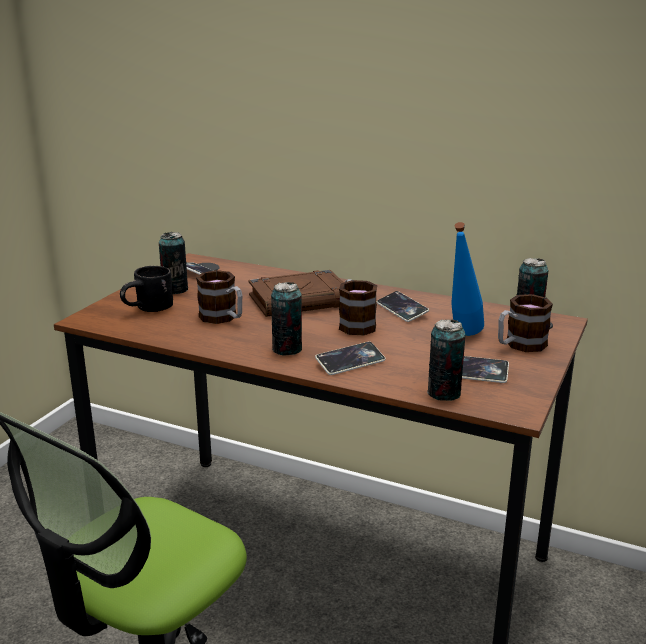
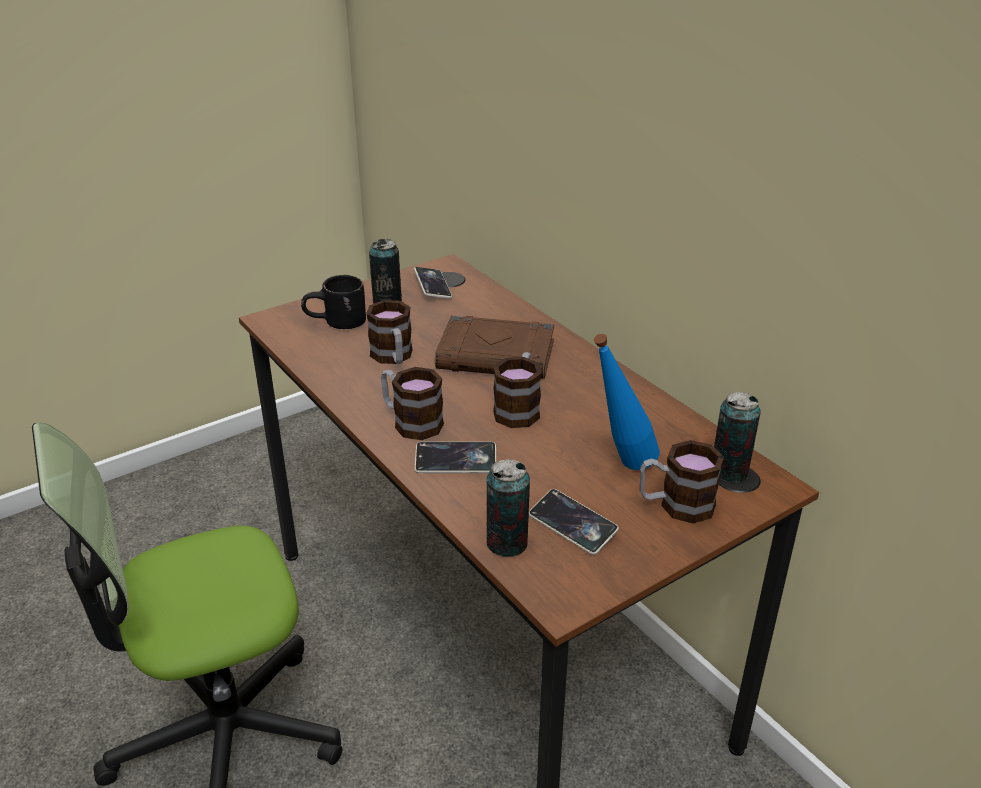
camera: 30 degrees right, 10 degrees up
(287, 349) = (411, 422): can -> mug
(401, 310) = (594, 404): phone -> none

